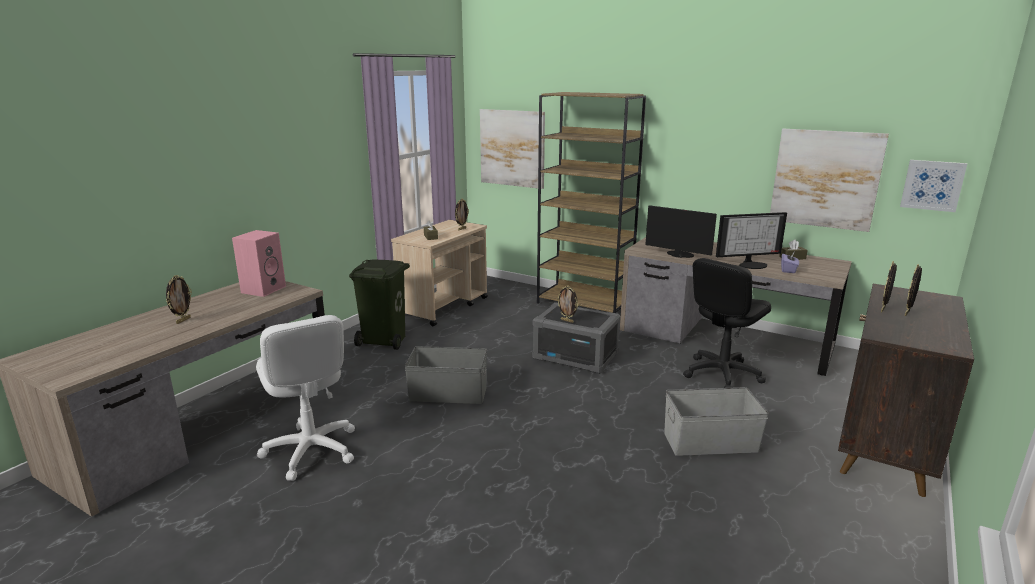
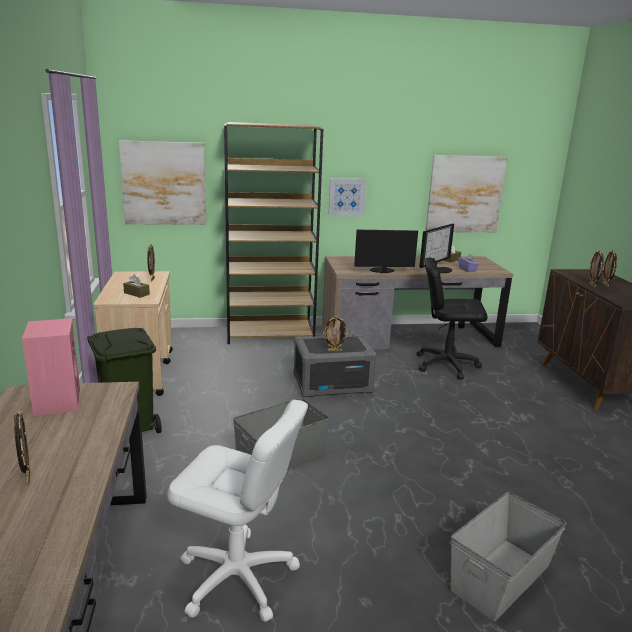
camera: 40 degrees left, 0 degrees up
(711, 442) = (513, 418): grey storage box -> grey storage box (501, 577)
(721, 374) = (446, 365): black office chair -> black office chair turned 90 degrees clockwise
(932, 185) = (532, 193): picture -> picture (347, 196)

